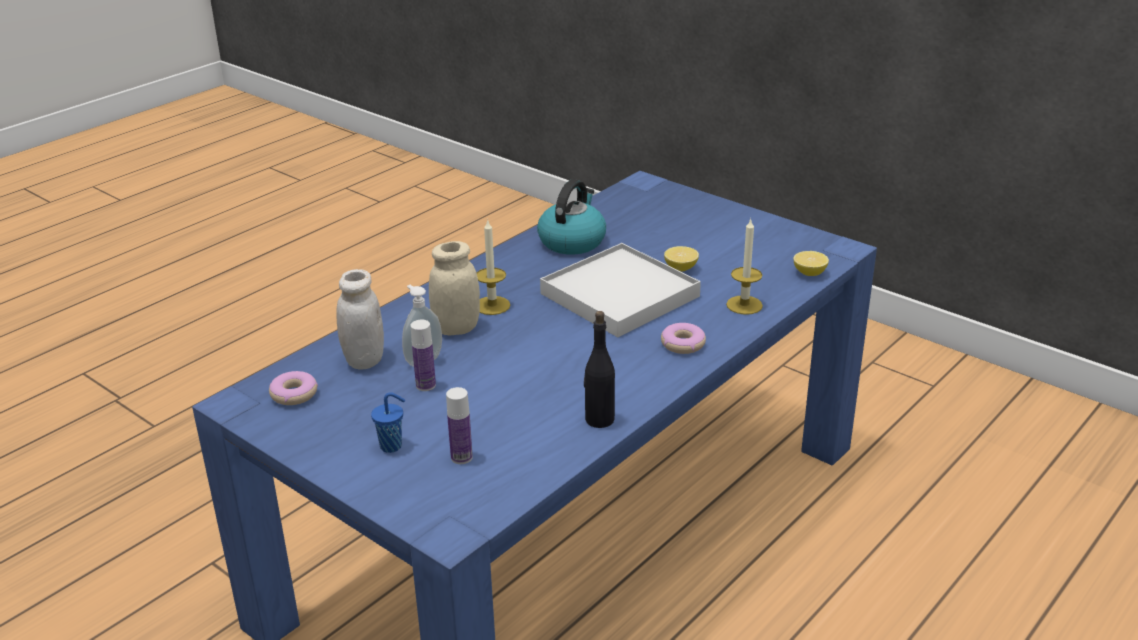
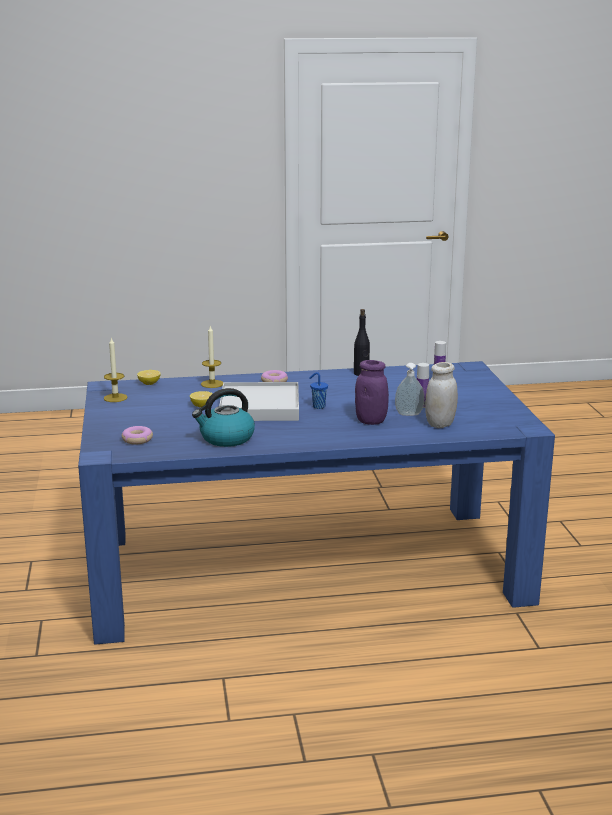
camera: 140 degrees left, 10 degrees down
(294, 394) = (494, 422): donut -> donut (137, 439)
(392, 446) = (465, 392): blue cup -> blue cup (318, 406)
(456, 328) = (371, 421): beige jar -> purple jar
(492, 305) = (334, 424): candle -> candle (115, 398)

